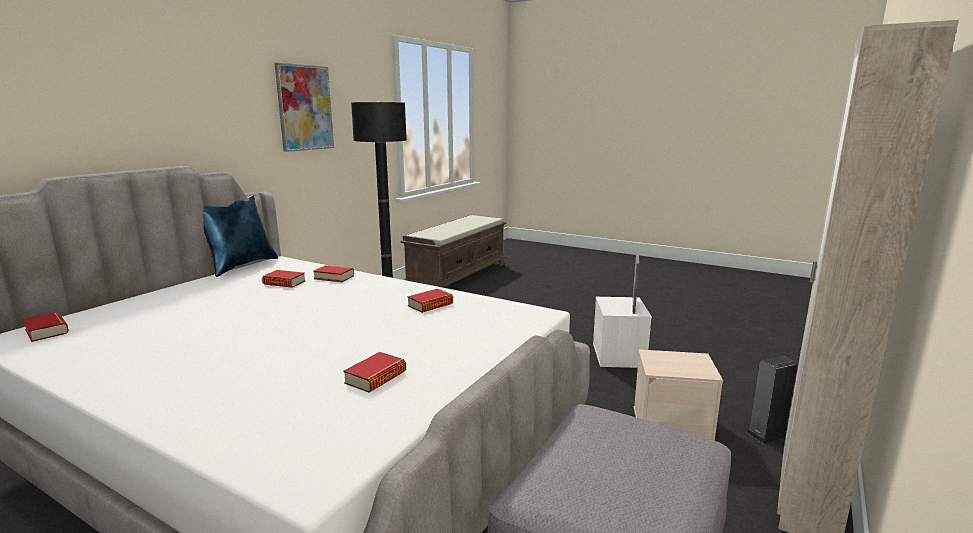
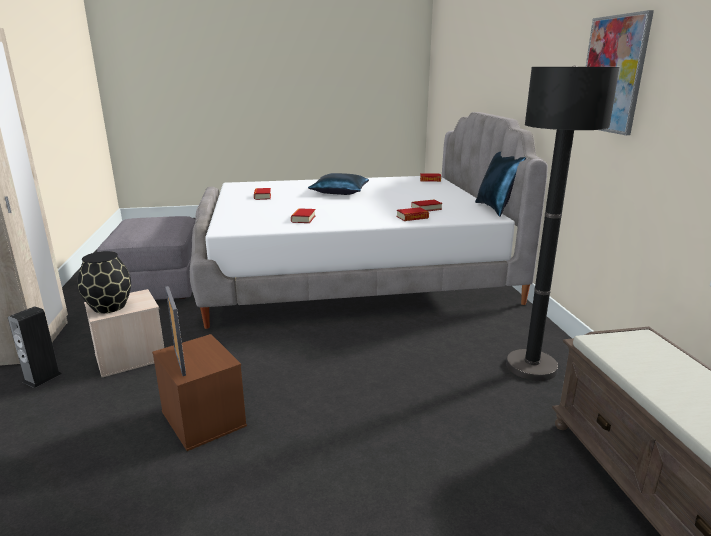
camera: 140 degrees right, 5 degrees up
(246, 346) = (339, 192): none -> blue pillow
(619, 355) = (202, 418): white storage box -> brown storage box
(690, 363) = (109, 306): none -> black vase

